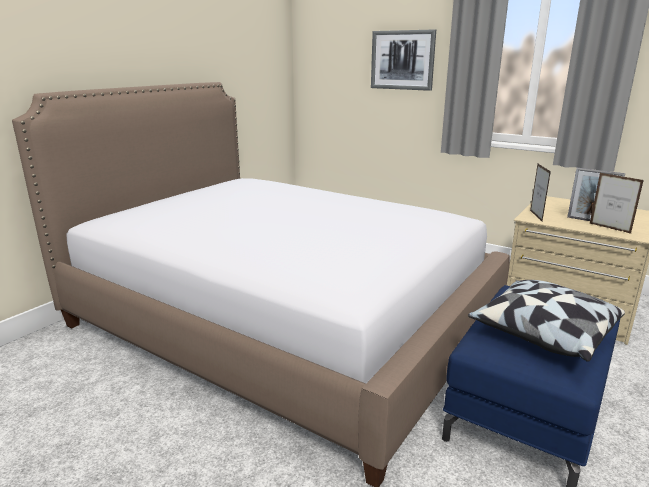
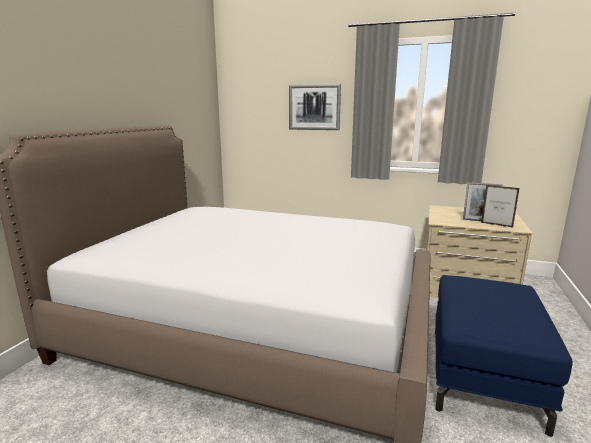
camera: 15 degrees left, 5 degrees down
(536, 216) = (441, 220): picture frame -> none
(542, 333) = (500, 309): pillow -> none

